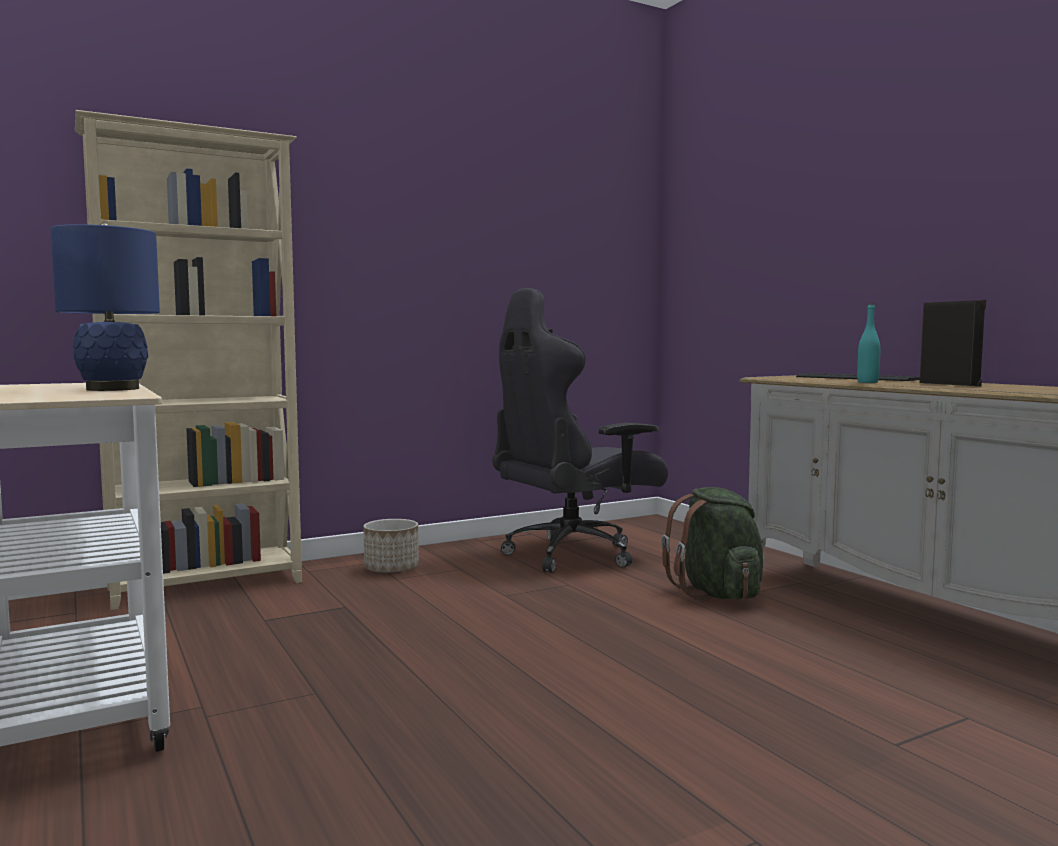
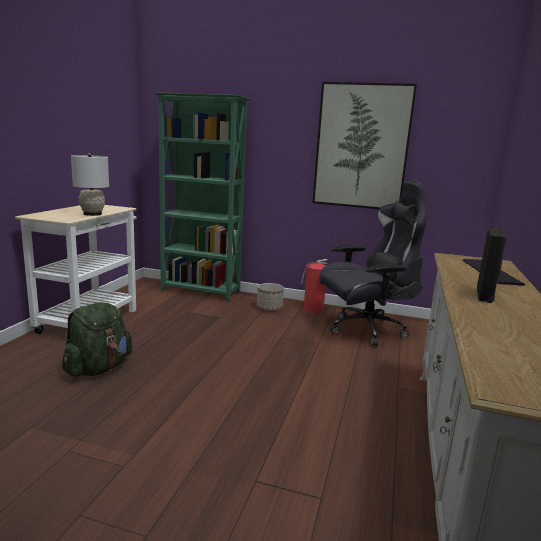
camera: 45 degrees right, 10 degrees up
(113, 389) = (92, 214): blue table lamp -> white table lamp
(208, 586) = (201, 292): beige bookcase -> green bookcase
(455, 551) = (312, 309): none -> fire extinguisher
(487, 249) = (361, 147): none -> picture
(577, 553) = (362, 330): black office chair -> black office chair turned 150 degrees clockwise
(717, 594) = (375, 379): green backpack -> green backpack (98, 368)
(867, 382) = (454, 277): turquoise bottle -> none

